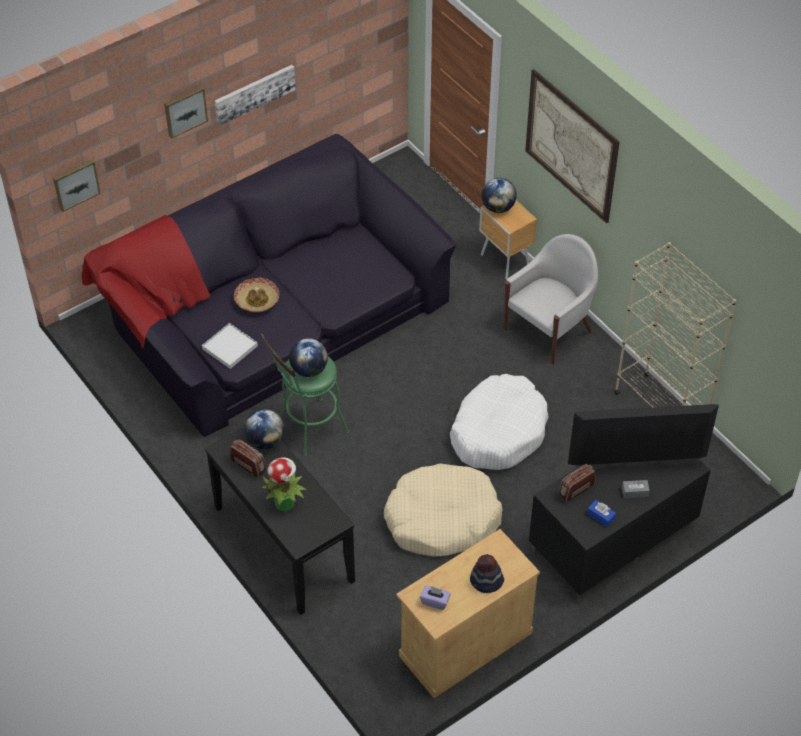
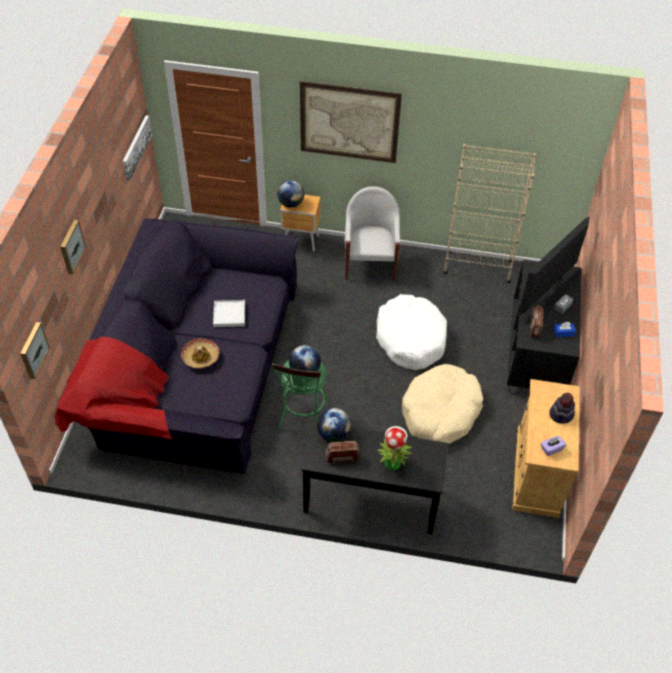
camera: 45 degrees left, 0 degrees up
(230, 347) = (219, 399): white tray -> white tray (229, 315)
(254, 93) = (98, 211): picture -> picture (136, 147)

